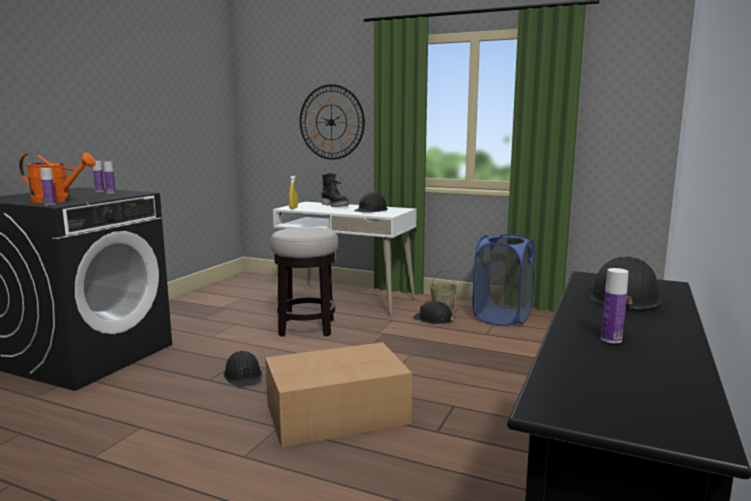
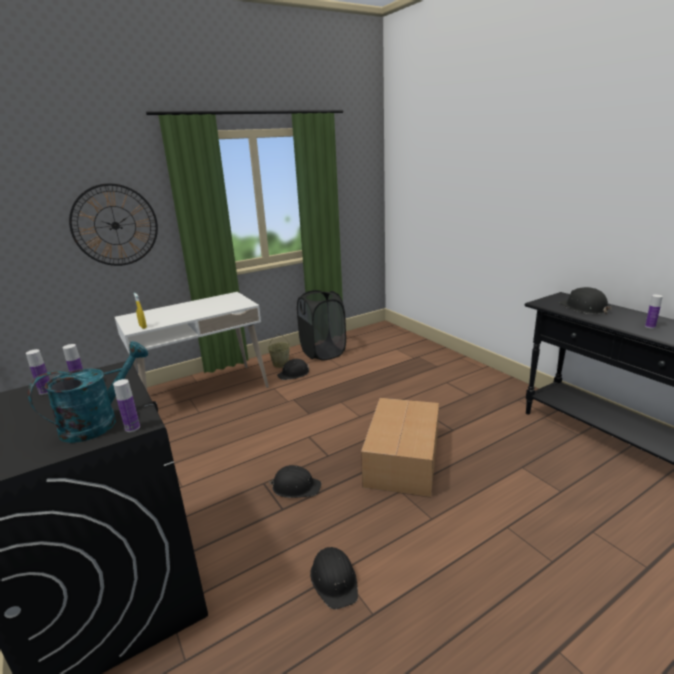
camera: 55 degrees left, 10 degrees up
(58, 200) = (99, 422): orange watering can -> turquoise watering can
(306, 327) = (235, 428): stool -> none
(335, 205) = (167, 311): black boot -> none
(371, 210) = (217, 304): black hard hat -> black hard hat (334, 580)
(502, 317) = (323, 352): blue laundry basket -> black laundry basket

